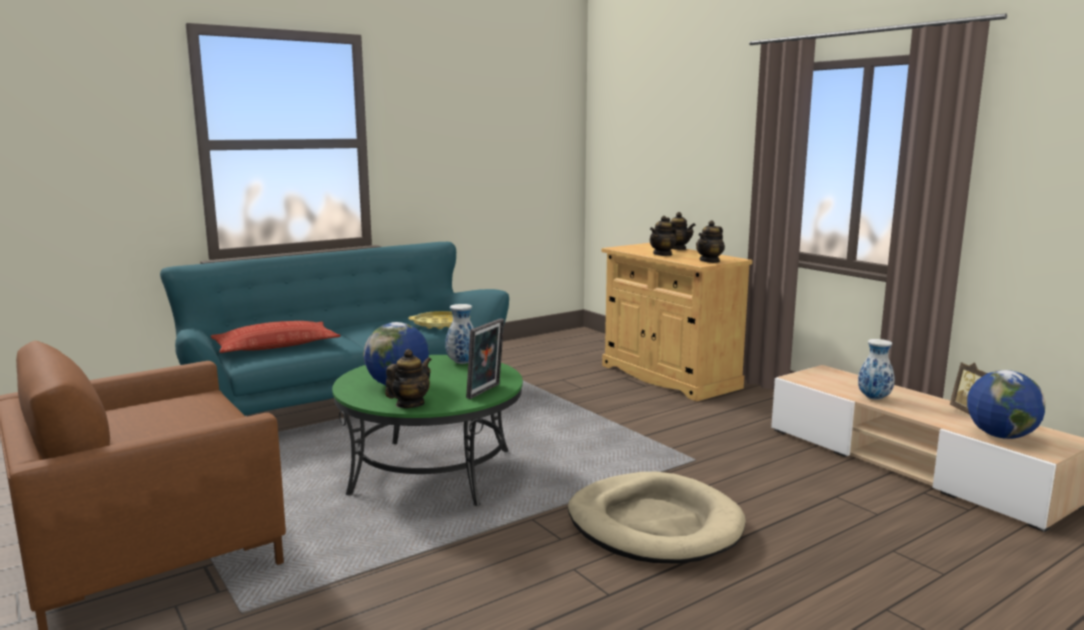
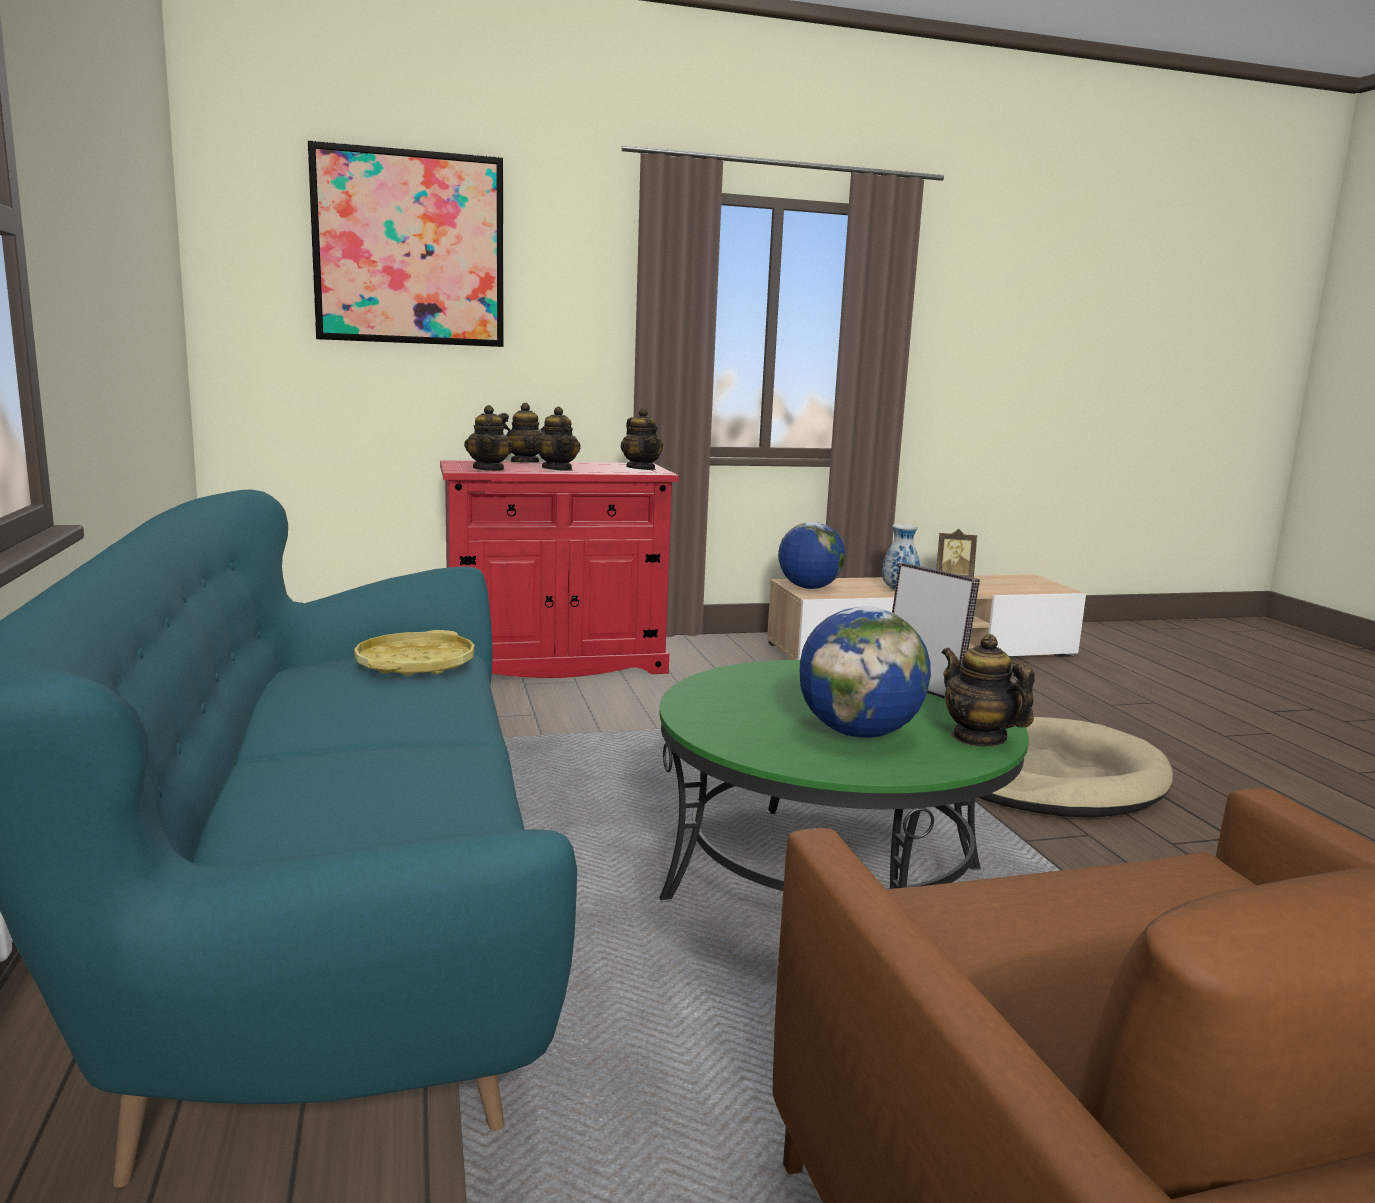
camera: 70 degrees left, 0 degrees up
(276, 346) = (360, 822): pillow -> none
(462, 362) = (742, 680): vase -> none
(631, 249) = (489, 469): none -> teapot
(661, 119) = (409, 248): none -> picture
(669, 376) = (554, 663): beige cabinet -> red cabinet
(1000, 436) = (1018, 588): globe -> globe (809, 588)

